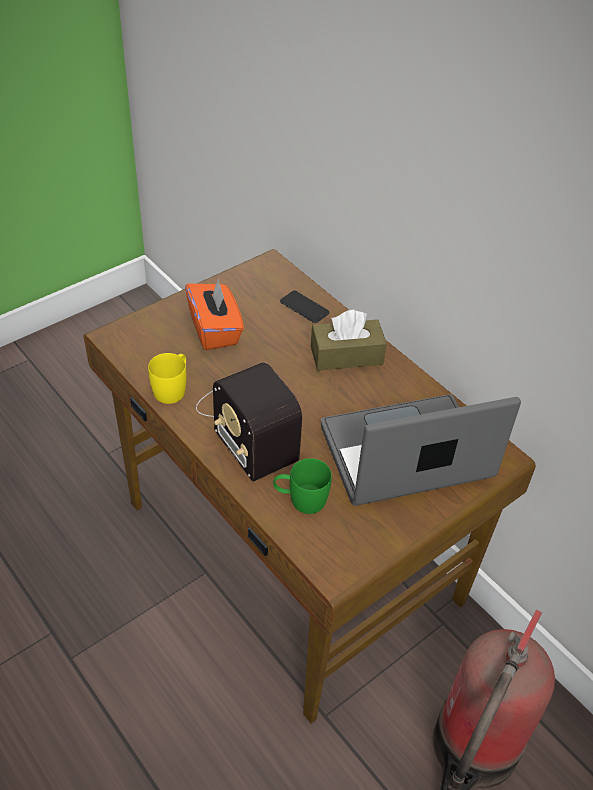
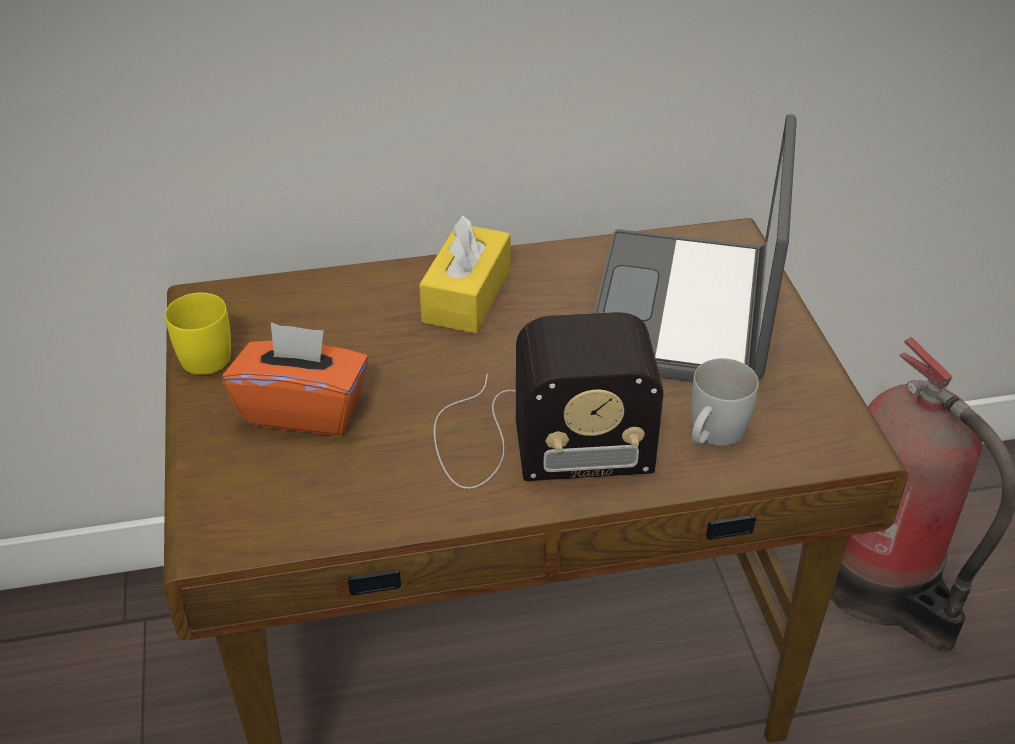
camera: 60 degrees left, 5 degrees down
(173, 388) = (398, 501): yellow mug -> yellow mug (200, 353)
(300, 499) = (712, 435): green mug -> white mug
(304, 307) = (335, 300): phone -> none
(346, 355) = (467, 296): brown tissue box -> yellow tissue box

